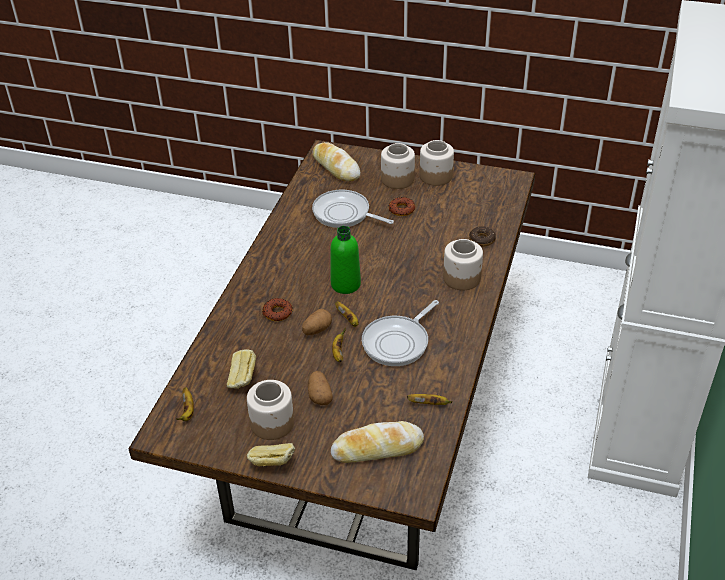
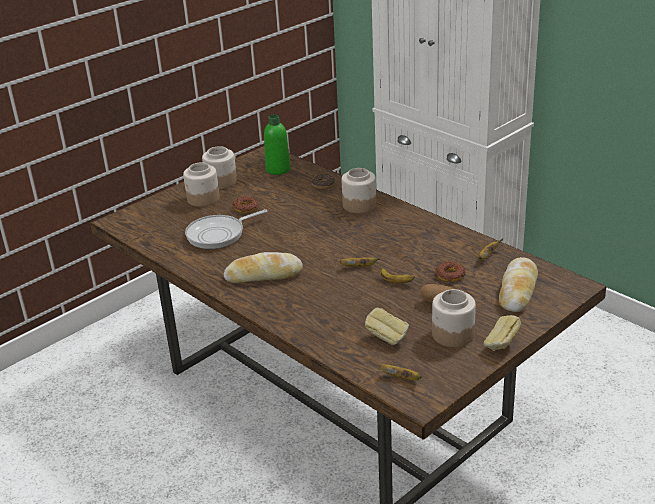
camera: 60 degrees left, 10 degrees down
(277, 313) = (316, 299): donut -> donut (450, 275)
(317, 329) = (357, 285): potato -> none
(336, 167) = (147, 222): bread -> bread (263, 275)
(345, 284) = (313, 257): green bottle -> green bottle (278, 169)
(398, 342) = (407, 251): frying pan -> none

